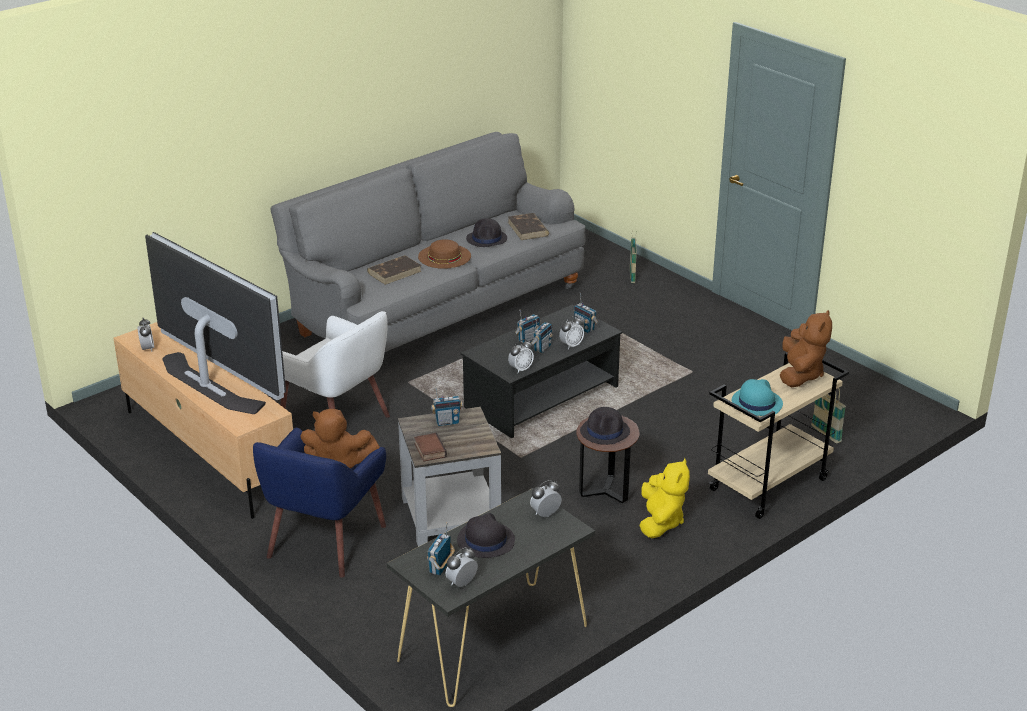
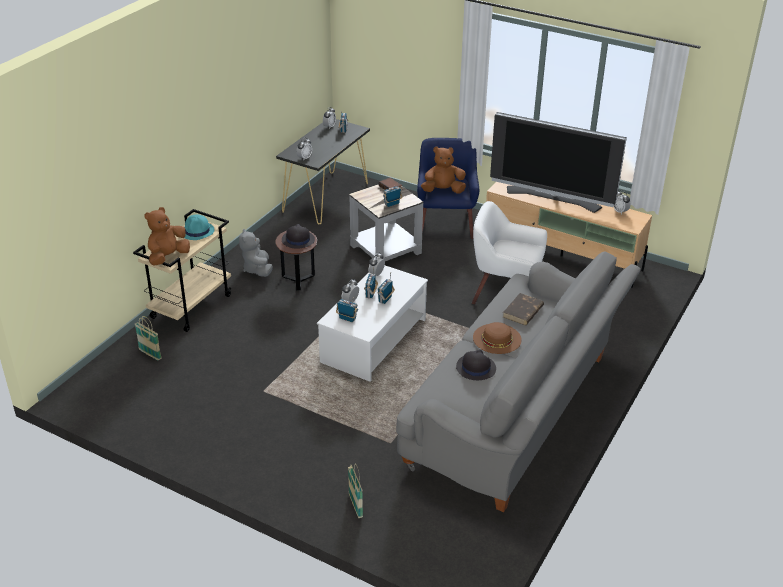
camera: 160 degrees right, 5 degrees up
(485, 541) = (328, 143): black hat -> none
(528, 229) = (446, 390): brown book -> none
(542, 397) = (373, 341): black coffee table -> white coffee table
(660, 522) = (257, 269): yellow plush toy -> grey plush toy
(800, 374) = (168, 257): brown plush toy -> brown plush toy turned 45 degrees clockwise

